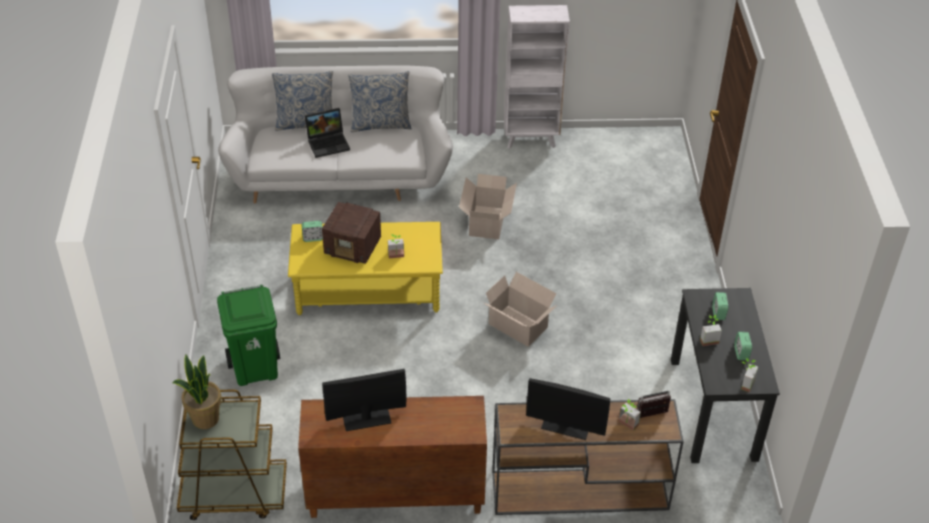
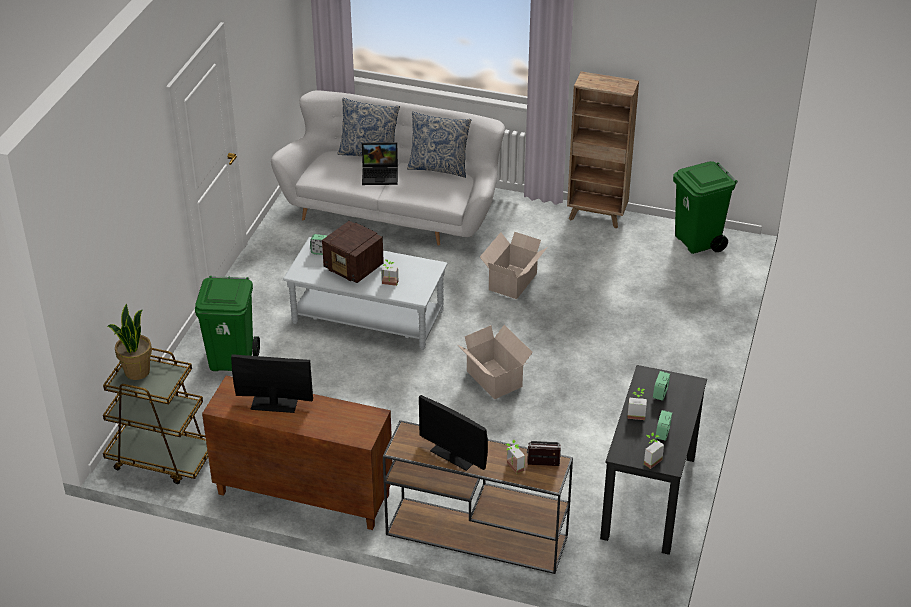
camera: 20 degrees right, 5 degrees down
(368, 291) = (368, 318): yellow coffee table -> grey coffee table
(531, 139) = (597, 216): white bookcase -> brown bookcase
(633, 145) = (698, 242): none -> green trash can

